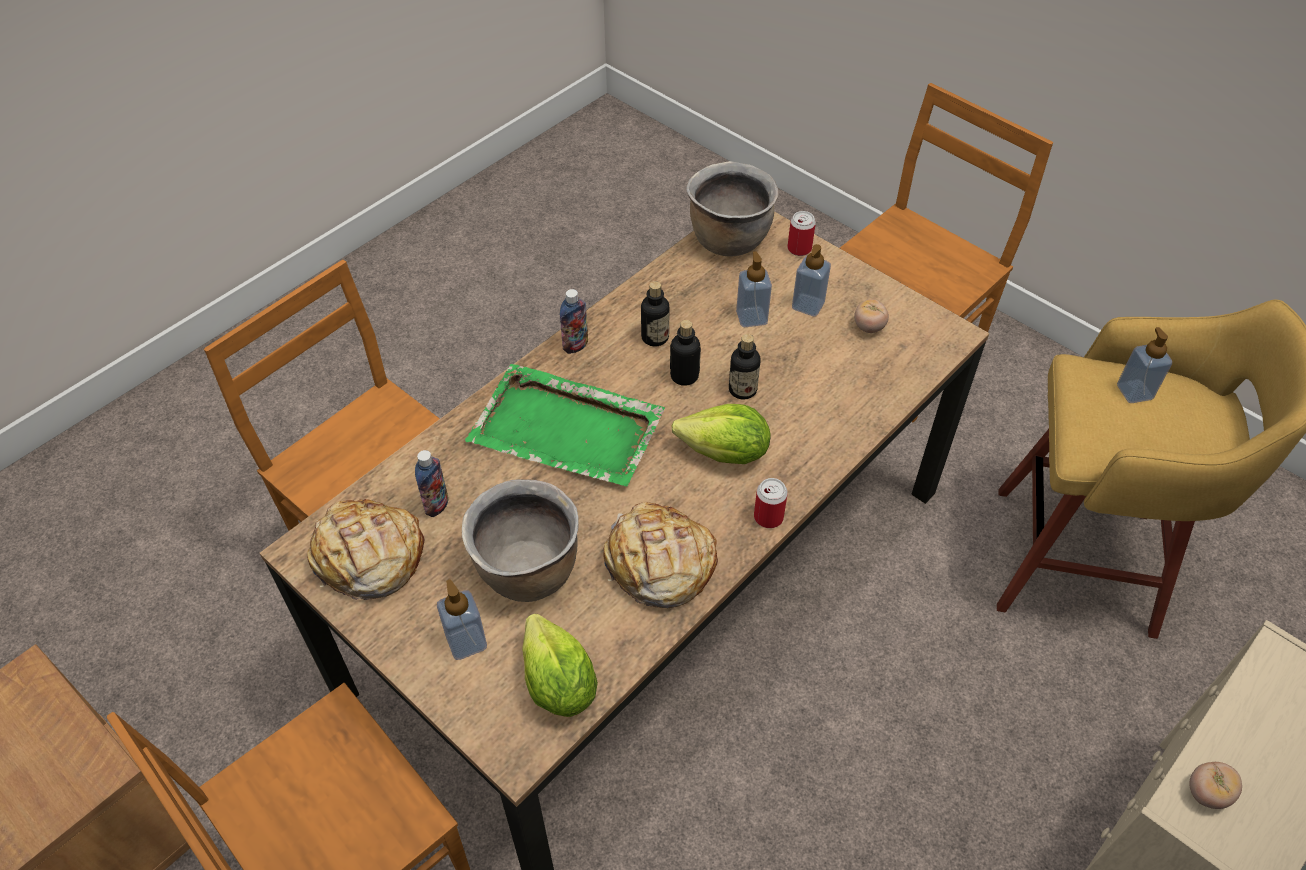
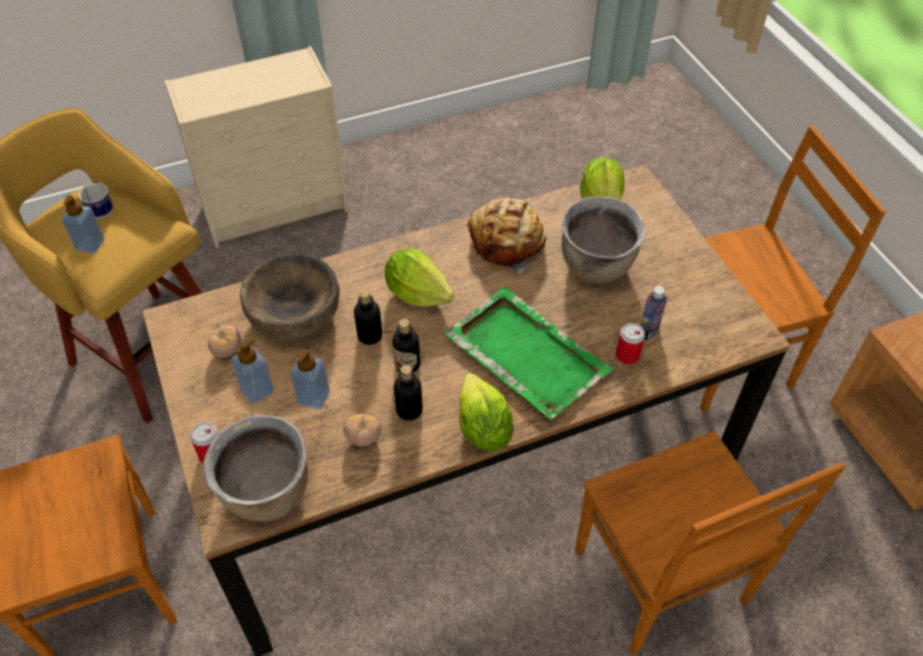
camera: 155 degrees left, 0 degrees up
(368, 558) = (707, 312): bread -> none
(466, 642) = (650, 241): soap dispenser -> none
(575, 345) = (483, 429): bottle -> lettuce
(768, 517) = (417, 244): can -> can (627, 355)
(836, 382) = (294, 315): none -> brown bowl
(1177, 435) = (102, 210): none -> mug
(1207, 793) = (295, 82): tomato -> tomato (363, 438)

